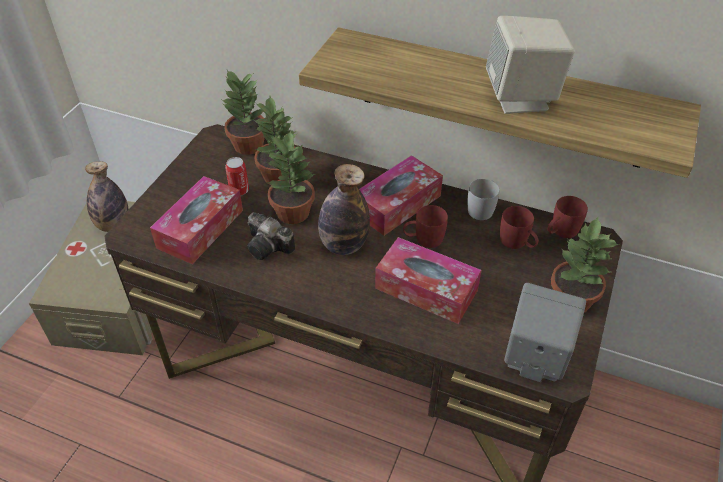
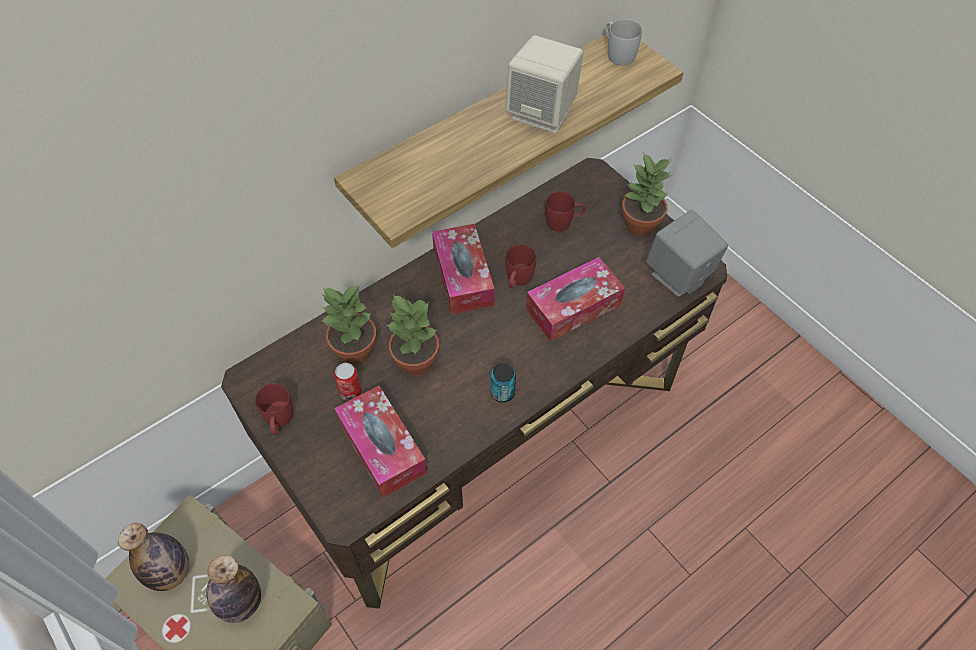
camera: 60 degrees left, 10 degrees up
(247, 145) = (285, 356): potted plant -> none
(270, 247) = (449, 398): camera -> none
(298, 278) = (502, 393): none -> can
(343, 245) = (485, 340): bottle -> bottle (241, 603)
(482, 208) = (510, 222): white mug -> white mug (617, 54)
(560, 232) = (570, 189): red mug -> red mug (279, 421)

